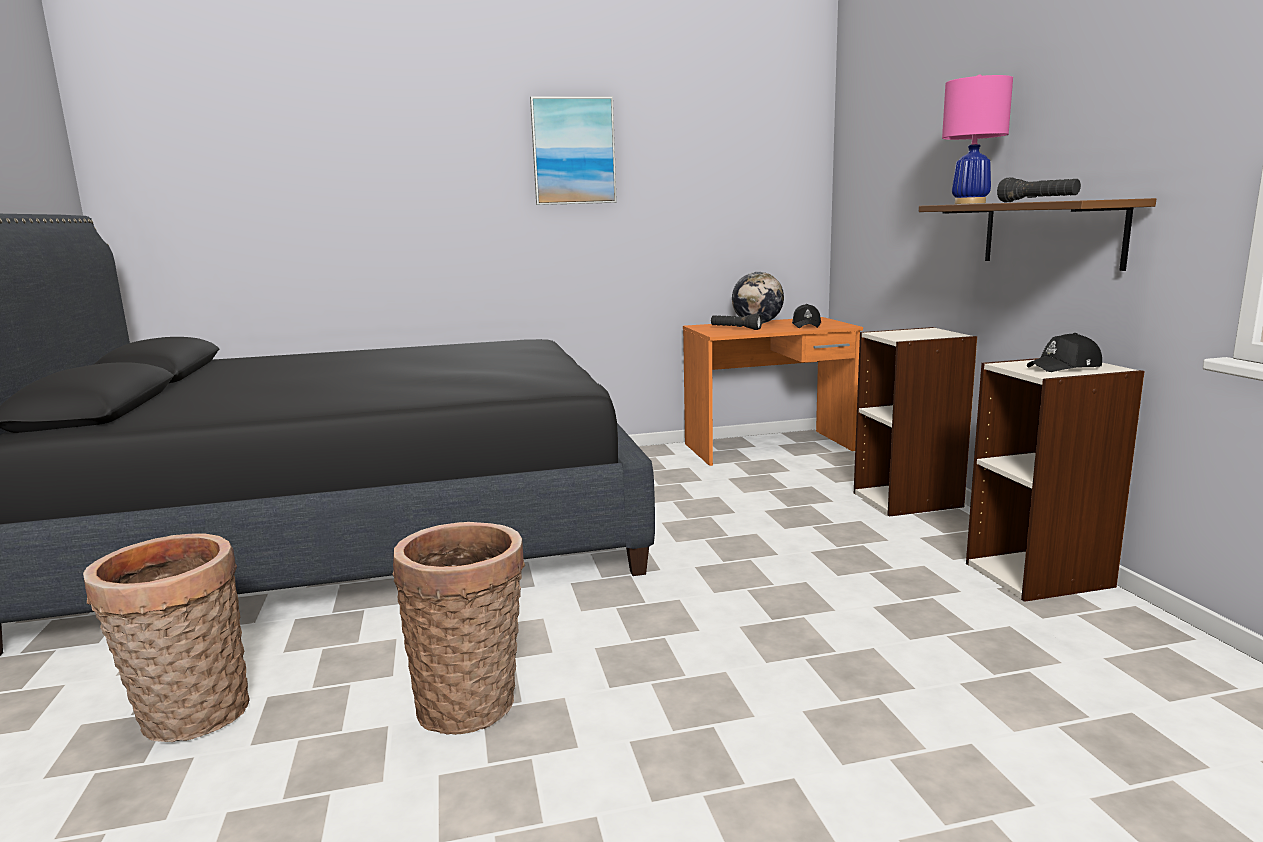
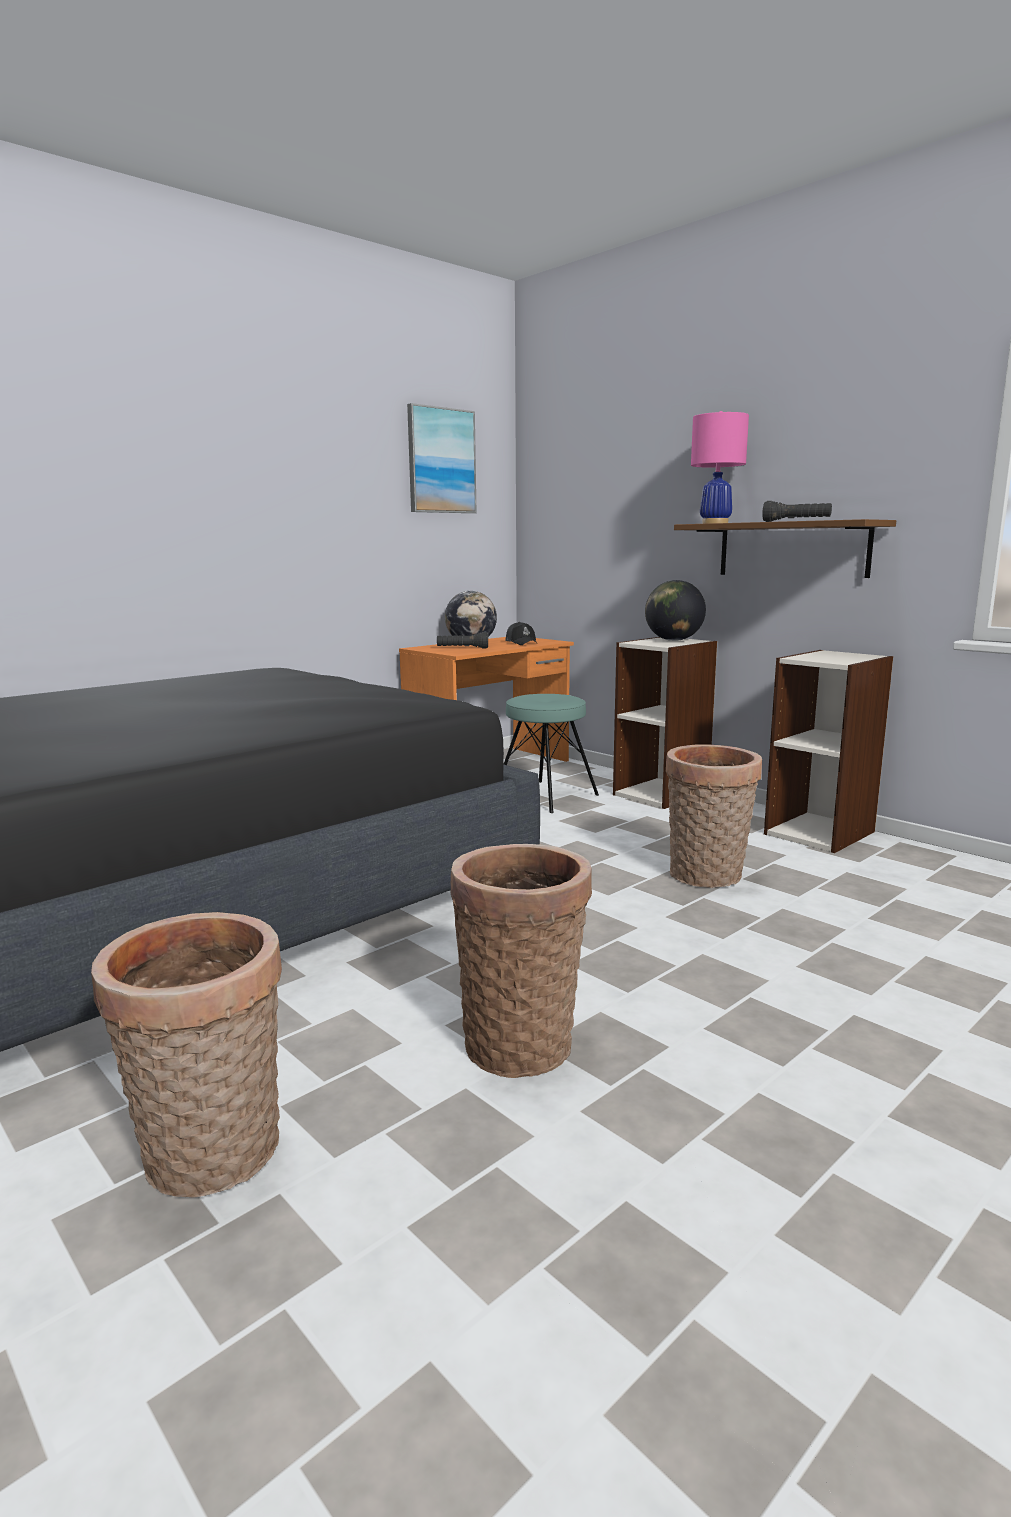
camera: 30 degrees left, 0 degrees up
(573, 151) = (285, 454): picture -> picture (441, 461)
(783, 484) = (545, 796): none -> turquoise stool
(836, 596) = (707, 877): none -> basket
(928, 333) = (673, 640): none -> globe
(1065, 367) = (840, 657): black cap -> none

